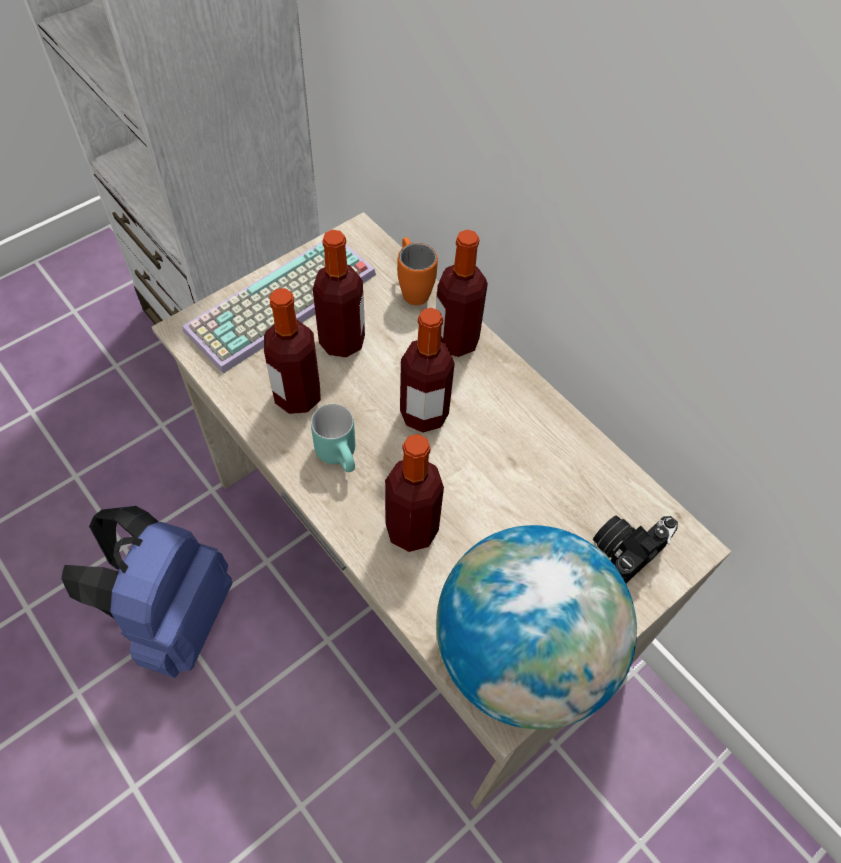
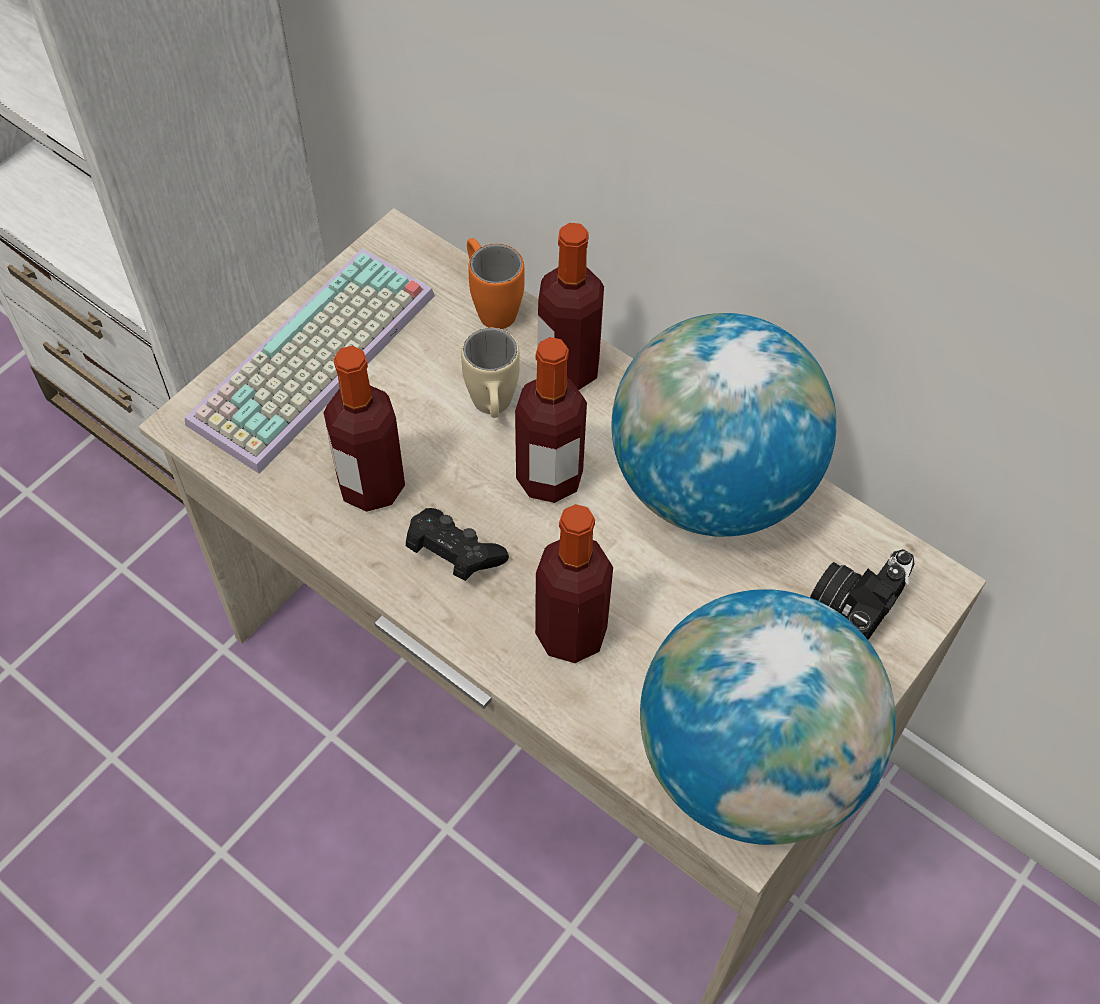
camera: 10 degrees left, 0 degrees up
(174, 617) = (216, 843): blue backpack -> none
(342, 341) = (412, 398): bottle -> none
(342, 455) = (453, 554): turquoise mug -> black game controller
(396, 359) = (493, 410): none -> beige mug
(539, 441) = (710, 485): none -> globe

